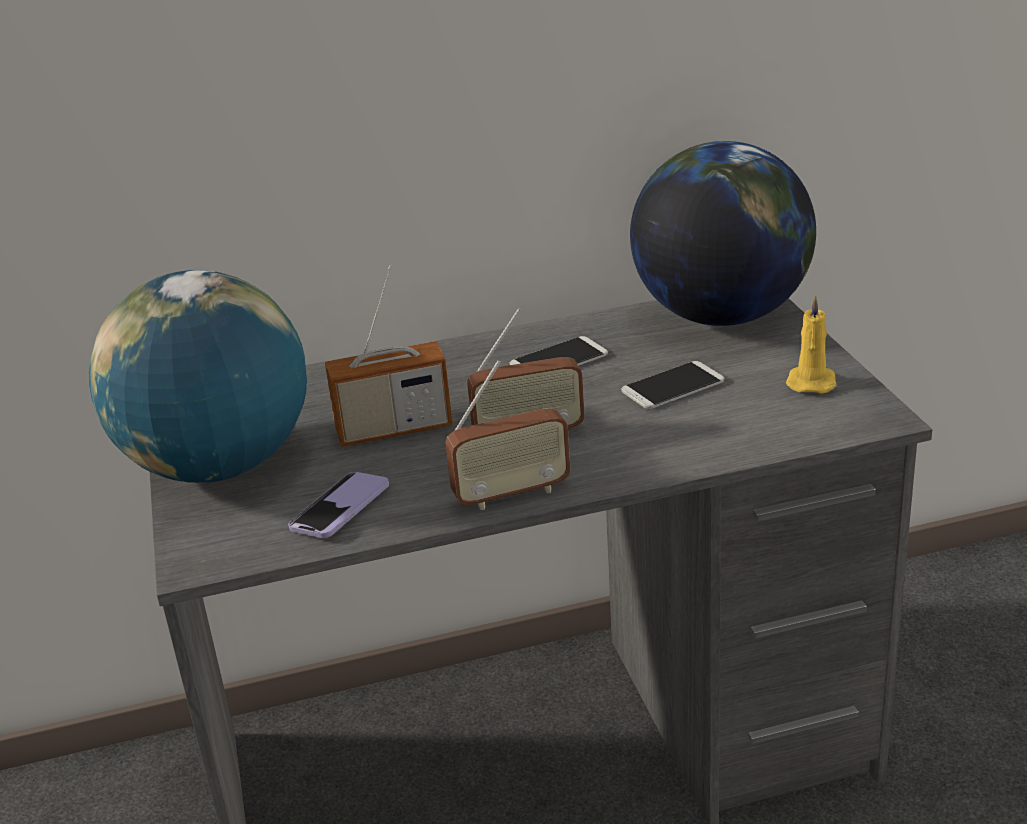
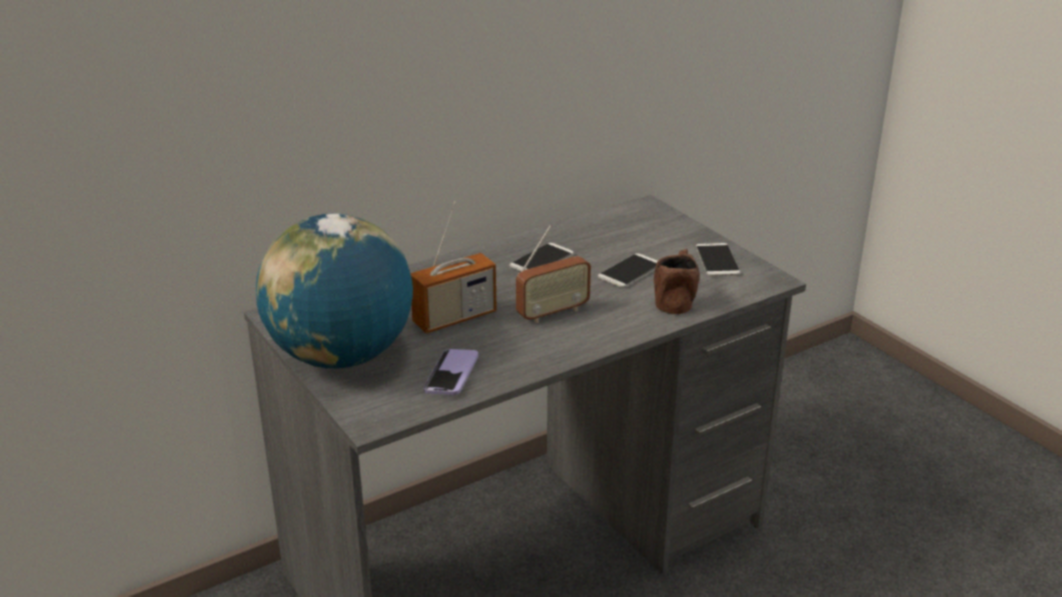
camera: 20 degrees left, 0 degrees up
(511, 494) = (565, 352): radio -> none
(716, 432) = (675, 299): none -> brown mug
(721, 315) = (634, 221): globe -> none
(811, 381) = (717, 260): yellow candle -> phone

